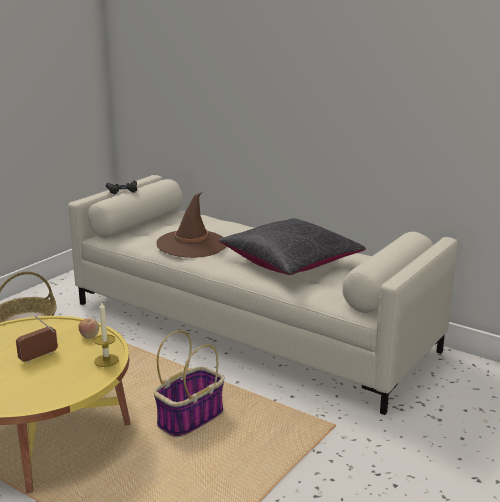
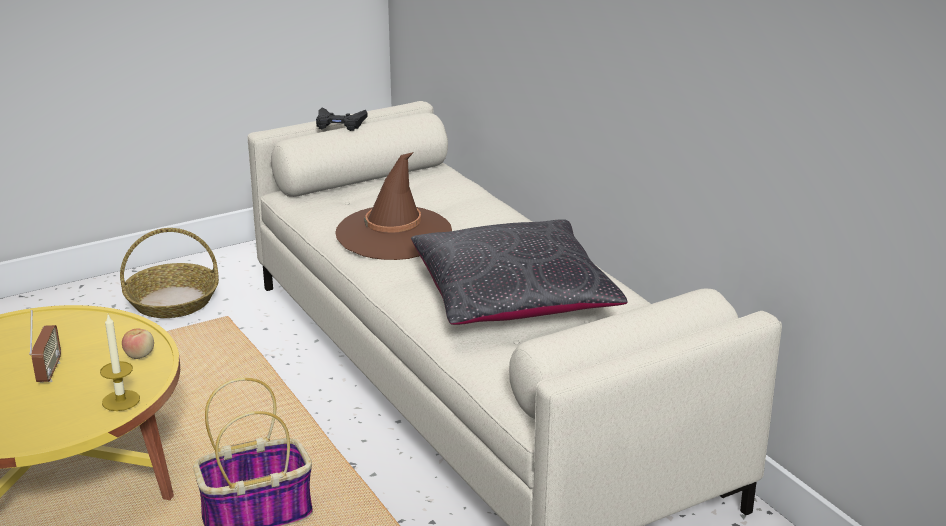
camera: 25 degrees right, 5 degrees up
(39, 357) = (49, 372): radio -> radio turned 105 degrees clockwise

